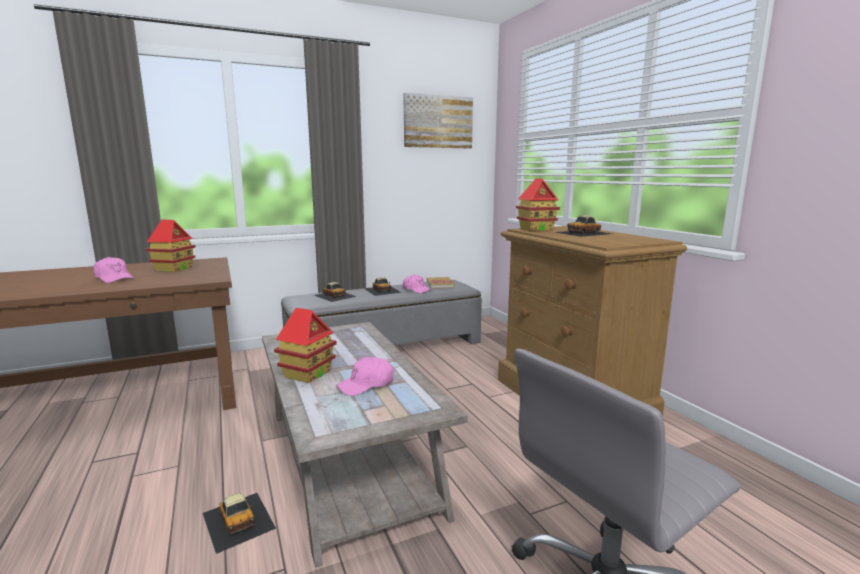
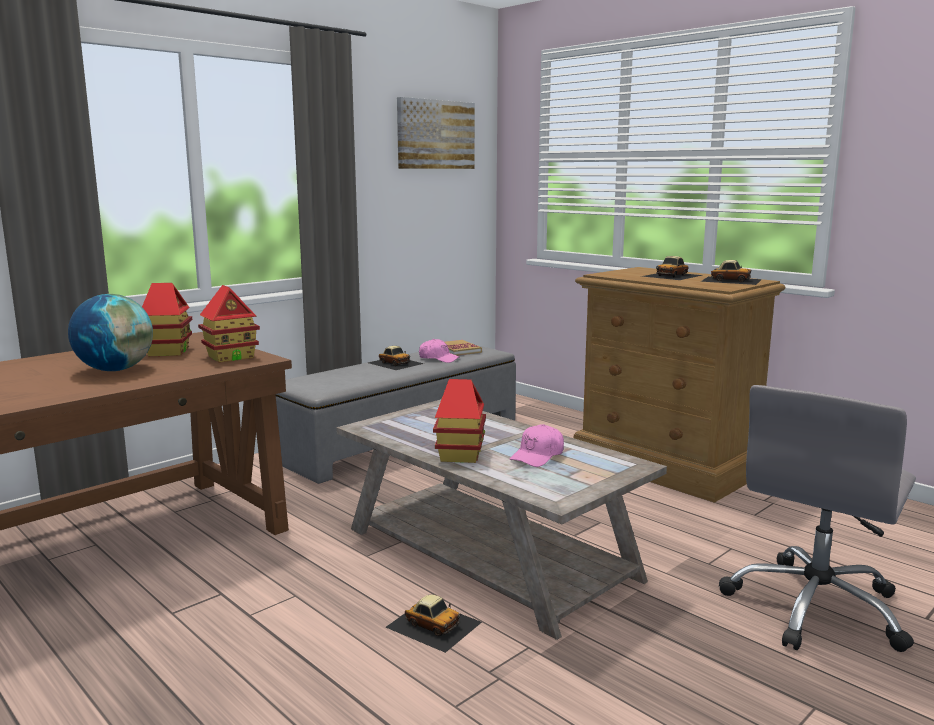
camera: 20 degrees left, 0 degrees up
(114, 278) = (115, 370): pink cap -> globe
(335, 295) = (343, 375): toy car -> toy car (731, 280)
(536, 229) = (614, 273): toy house -> toy house (231, 357)

